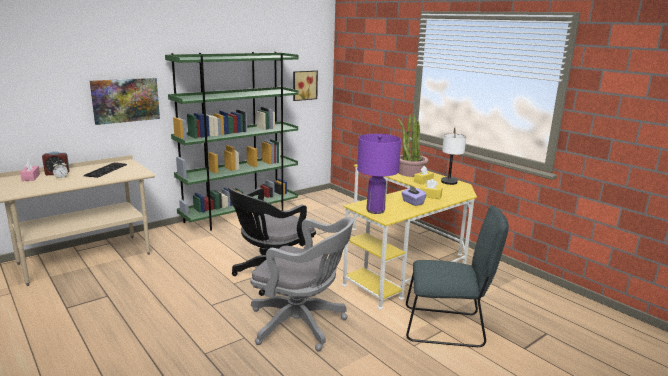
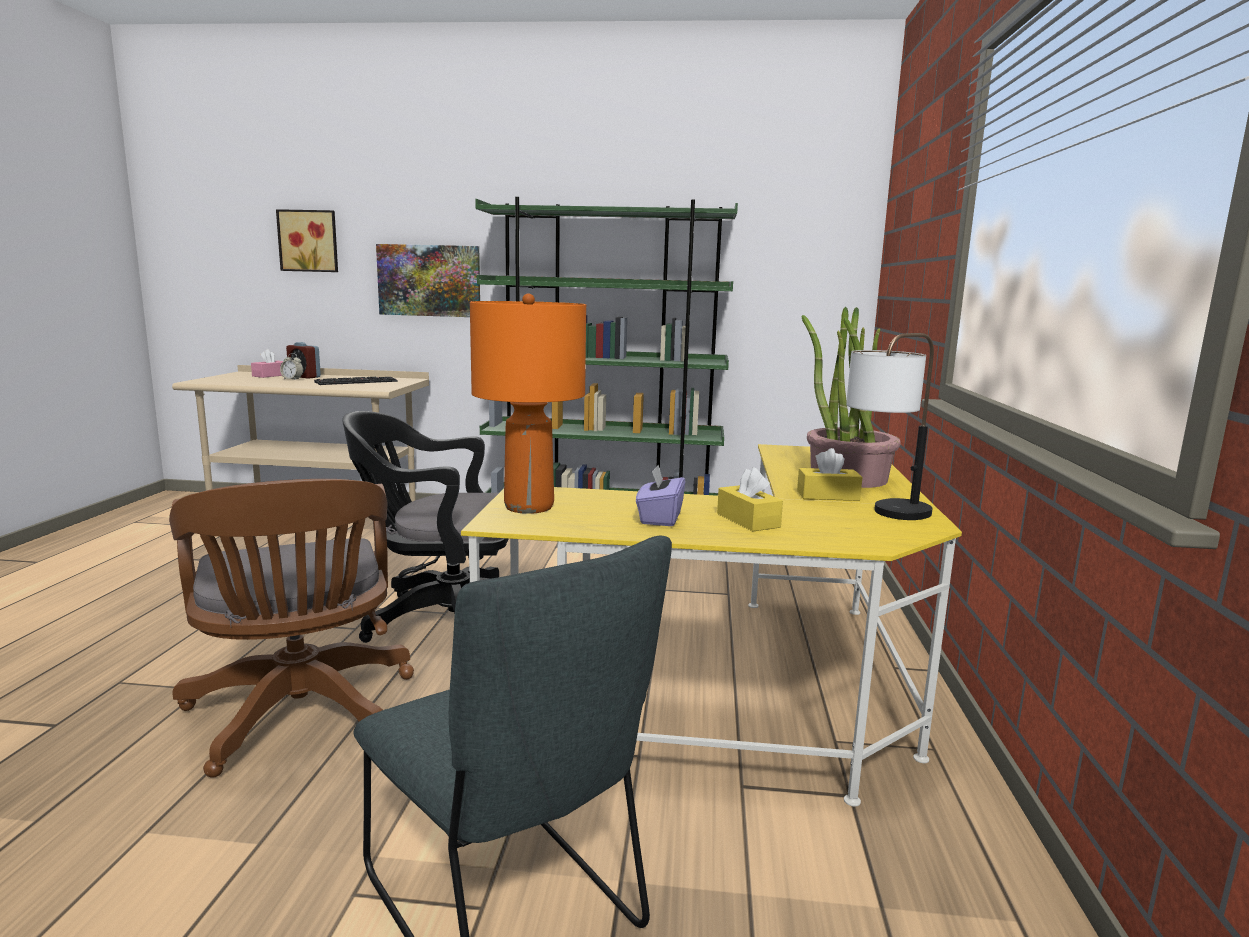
camera: 45 degrees right, 5 degrees down
(302, 325) = (301, 717): grey office chair -> brown office chair
(304, 85) = (794, 285): picture -> picture (309, 241)
(375, 210) = (528, 506): purple table lamp -> orange table lamp

